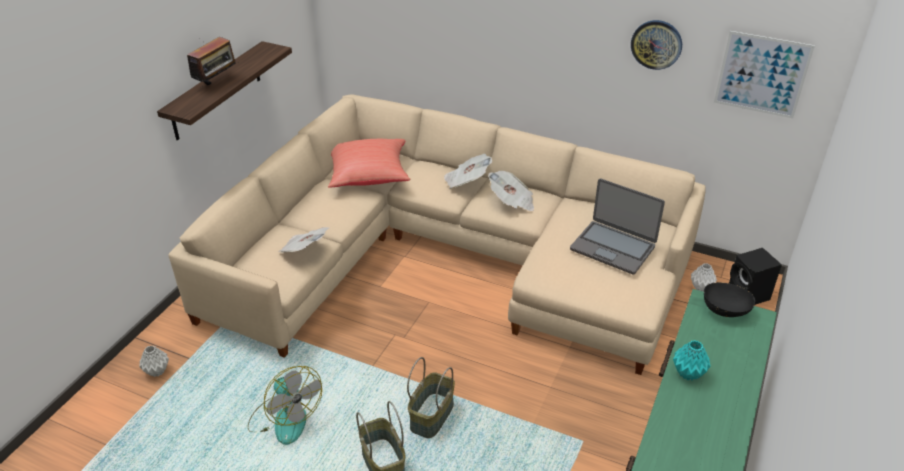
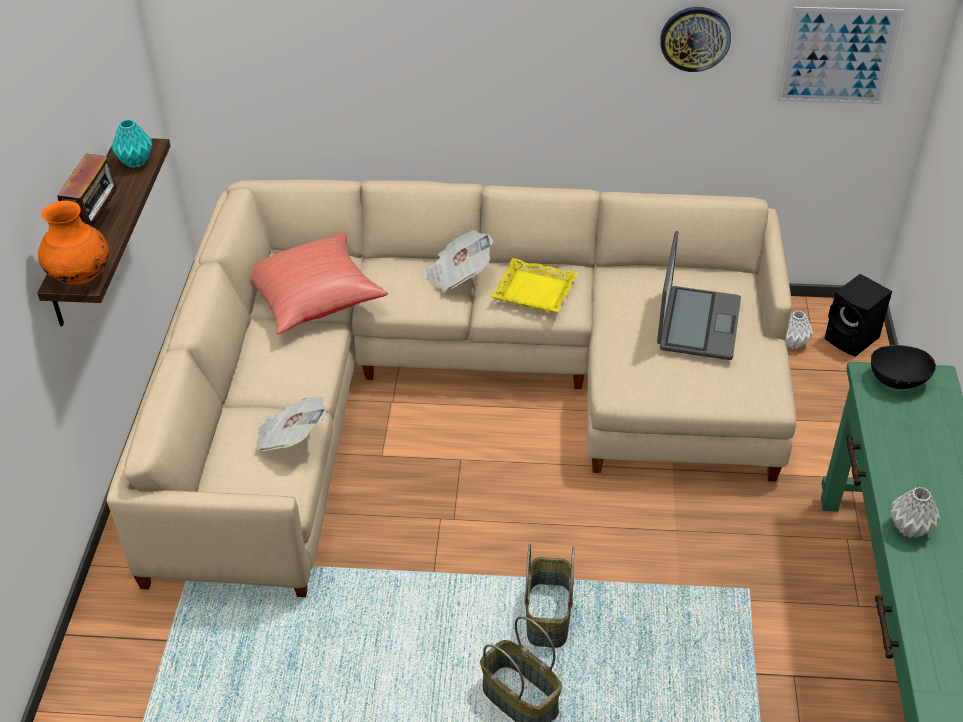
camera: 20 degrees left, 5 degrees up
(157, 371) = (130, 673): grey vase -> grey vase (910, 528)
(186, 108) = (81, 277): none -> orange vase
(284, 418) = (354, 682): fan -> none
(512, 202) = (535, 291): newspaper -> yellow tray
(613, 247) = (697, 324): laptop -> laptop turned 90 degrees counterclockwise
(688, 373) = (898, 474): turquoise vase -> turquoise vase (136, 162)

